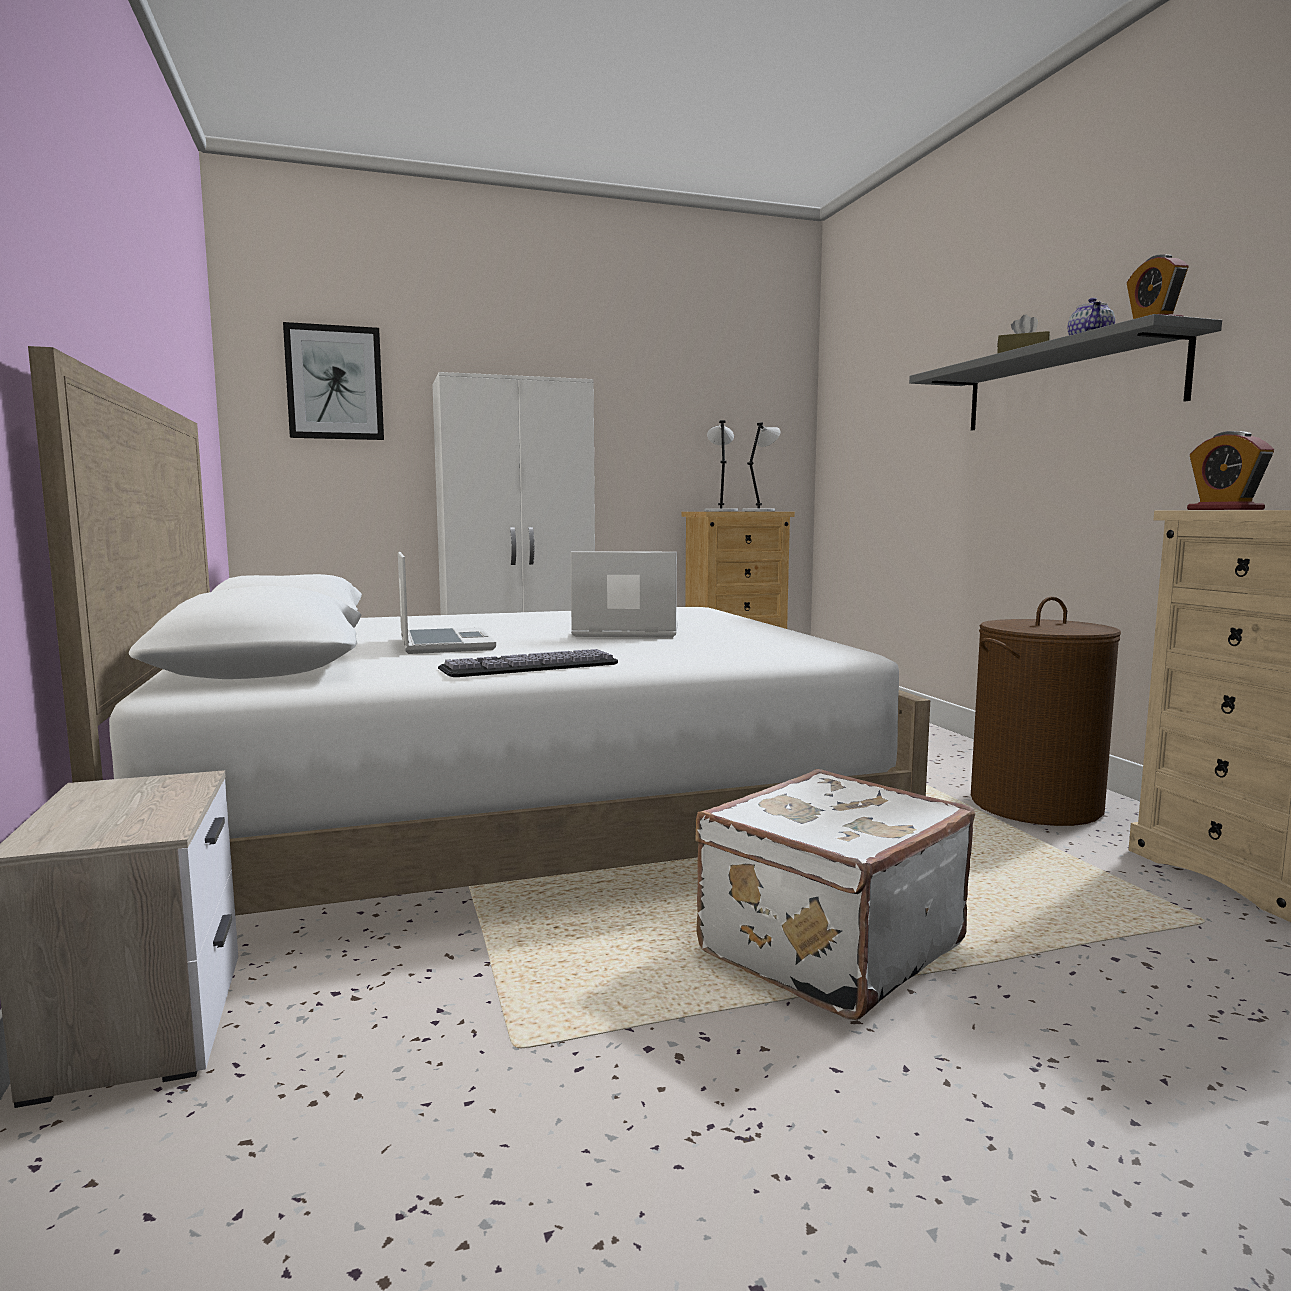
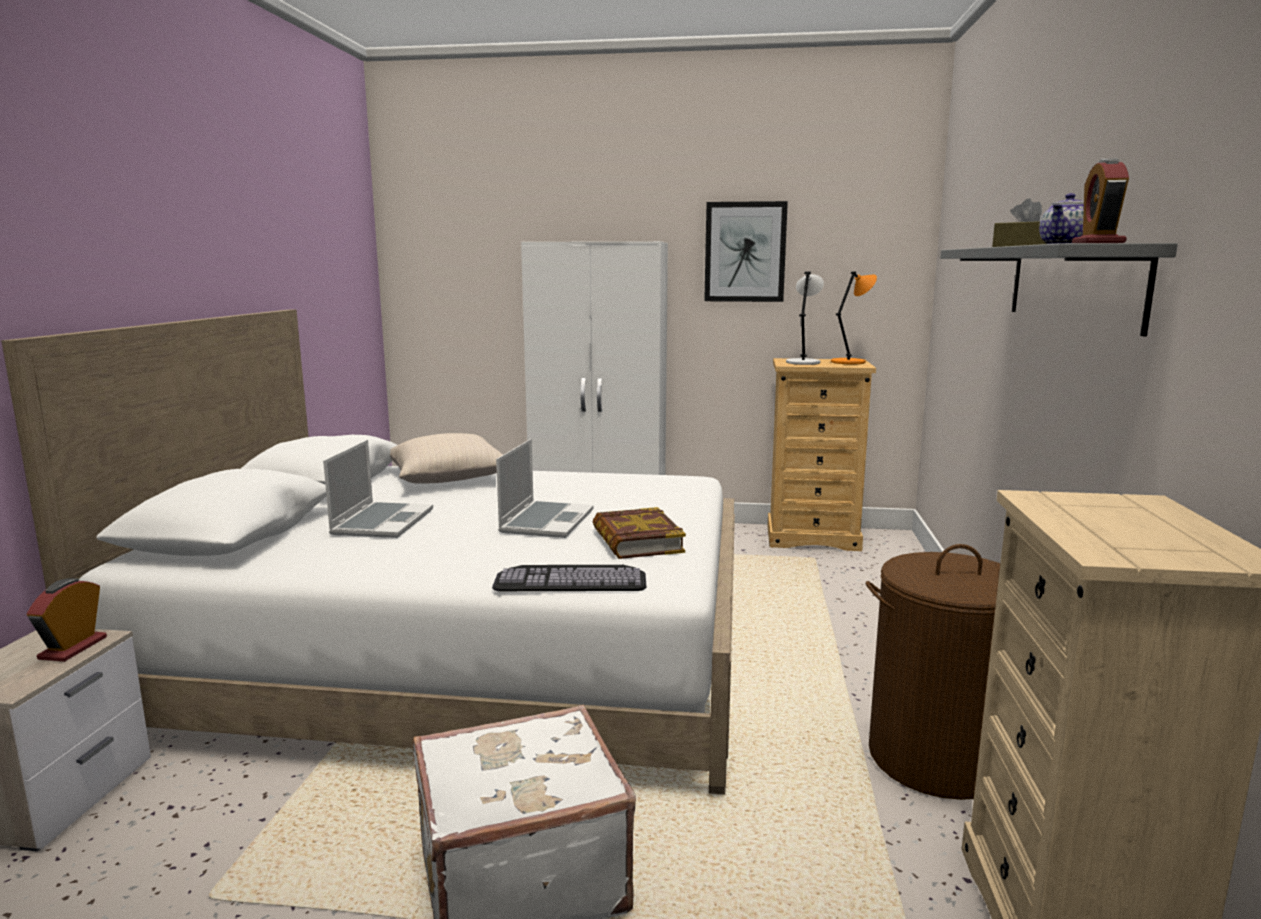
camera: 25 degrees right, 5 degrees up
(334, 383) = (463, 245): picture -> picture (745, 252)
(437, 619) = (448, 478): none -> beige pillow
(527, 664) = (379, 566): keyboard -> keyboard (572, 578)
(624, 632) = (546, 521): laptop -> laptop turned 75 degrees clockwise
(745, 635) = (636, 541): none -> book
(759, 511) = (850, 362): grey table lamp -> orange table lamp
(1224, 509) = (1060, 507): alarm clock -> alarm clock (73, 648)

